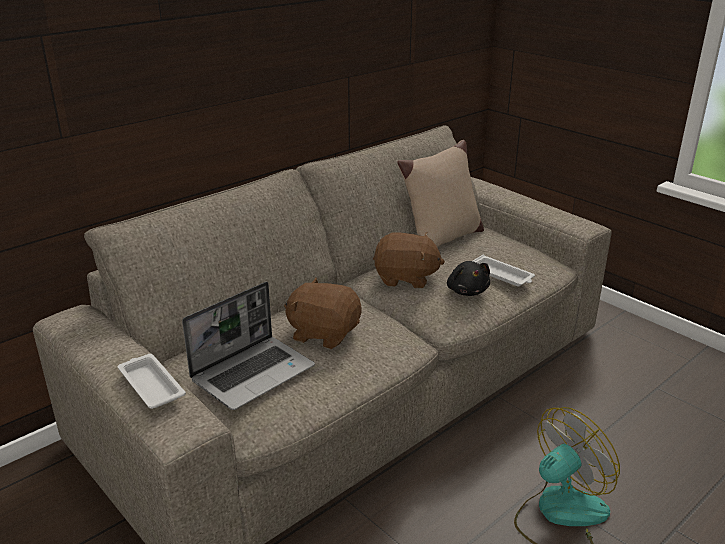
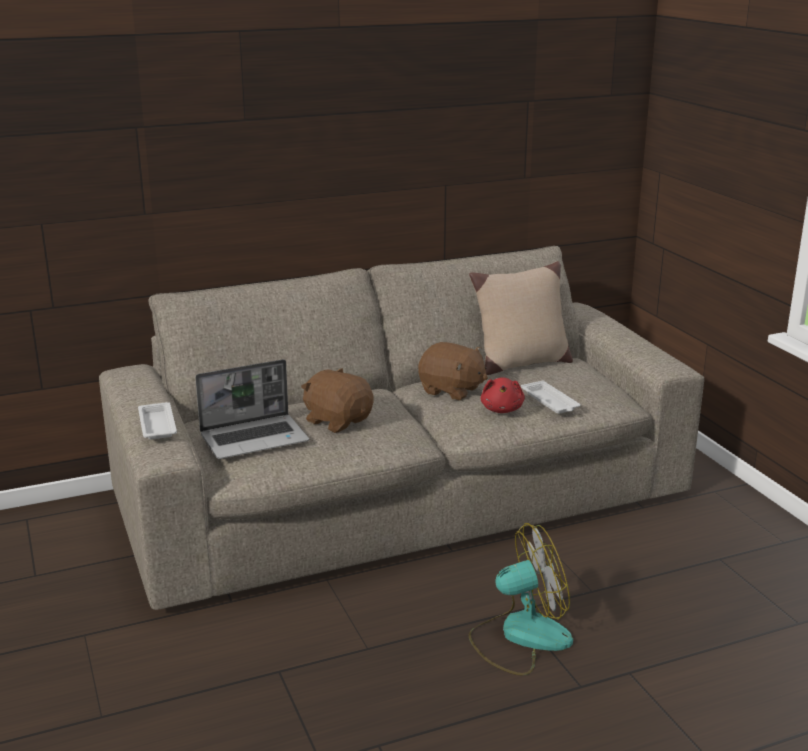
camera: 20 degrees right, 5 degrees down
(467, 291) = (502, 409): black plush toy -> red plush toy

